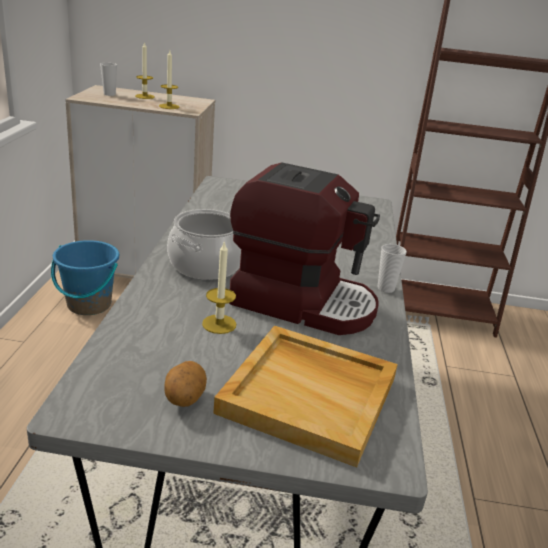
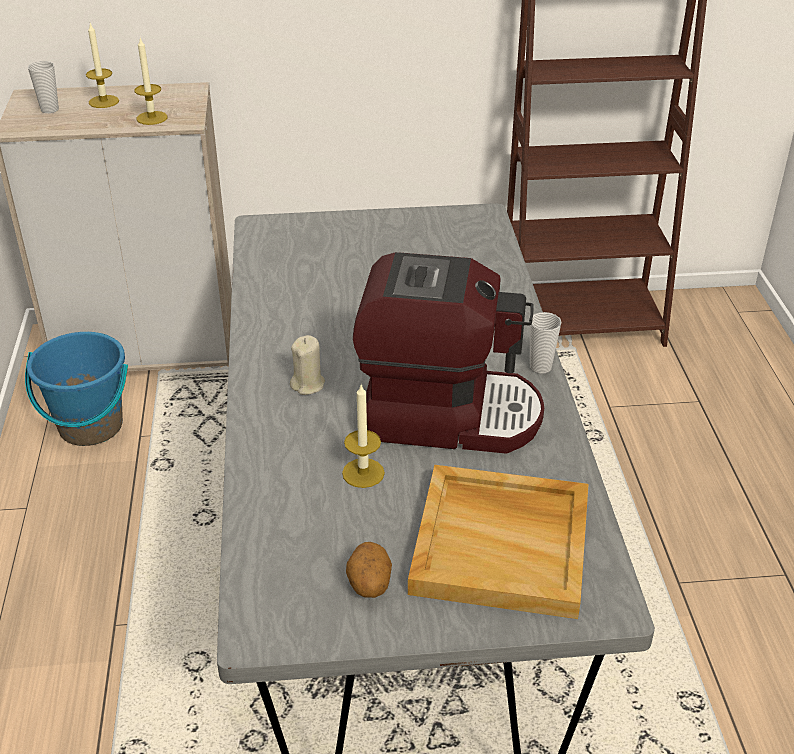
camera: 10 degrees left, 10 degrees up
(206, 265) = (308, 384): cooking pot -> beige candle

